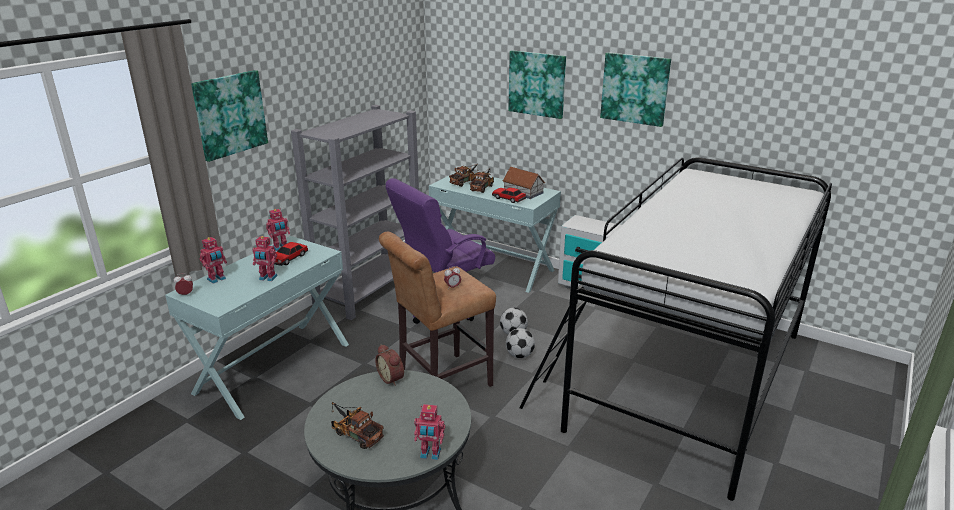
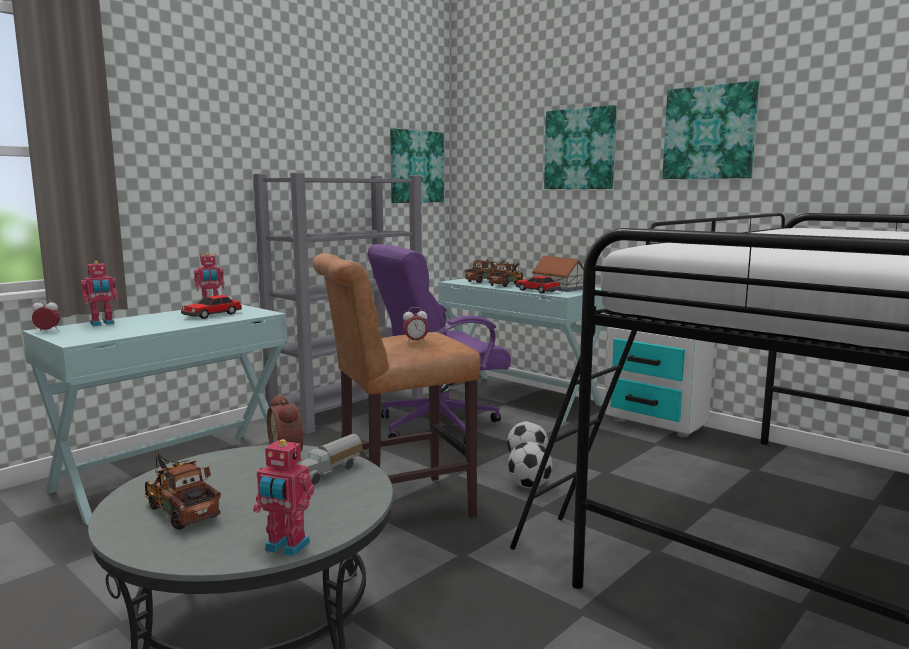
camera: 10 degrees right, 15 degrees down
(230, 114) = (166, 129): picture -> picture (416, 167)
(267, 278) = (167, 325): toy robot -> none
(425, 393) = (330, 472): none -> toy truck

